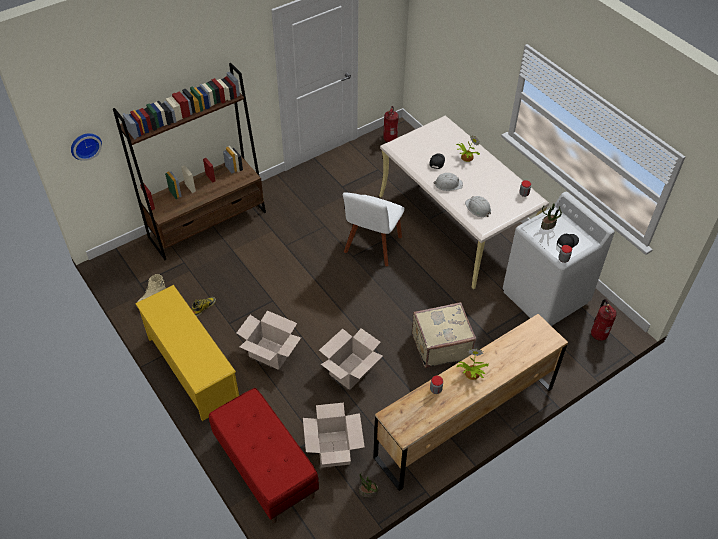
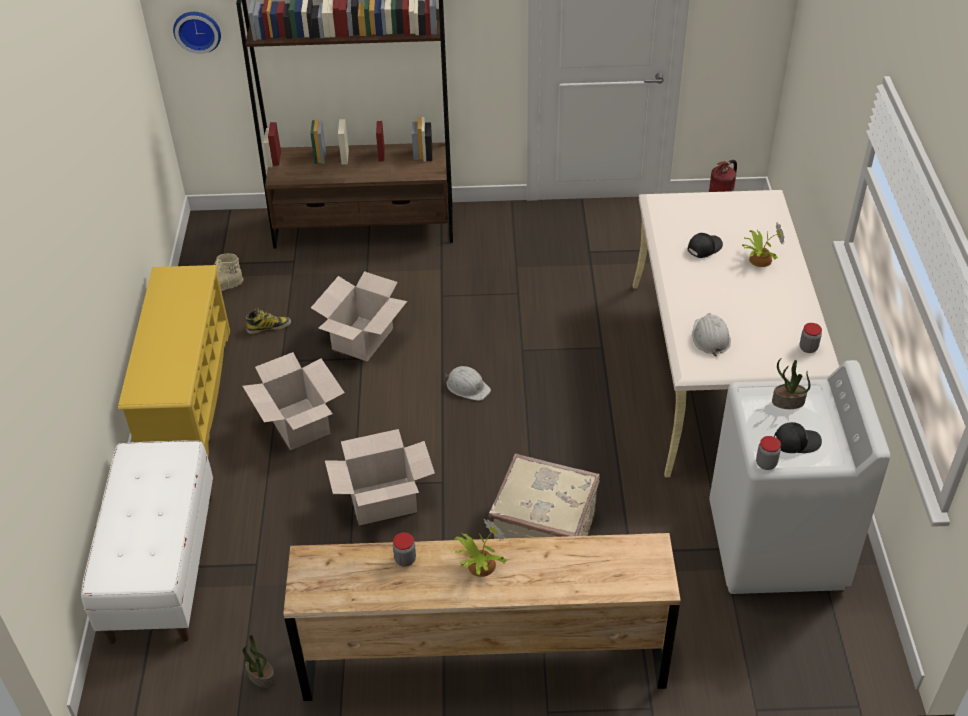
camera: 35 degrees right, 5 degrees down
(265, 468) = (161, 566): red bench -> white bench
(333, 449) = (267, 591): cardboard box -> cardboard box (362, 338)
(372, 247) = (561, 350): white chair -> none
(448, 184) = (693, 285): white hard hat -> white hard hat (467, 386)
(598, 333) = (823, 647): fire extinguisher -> none

